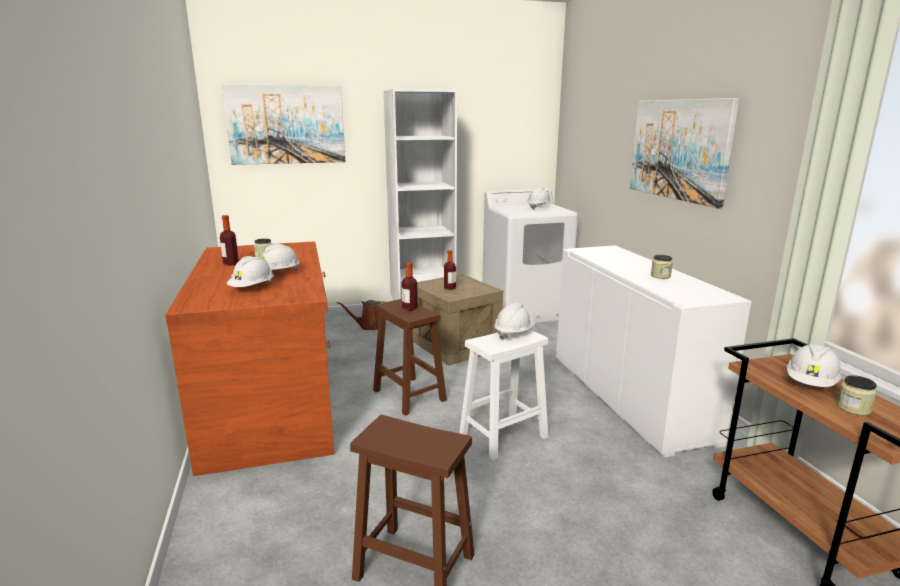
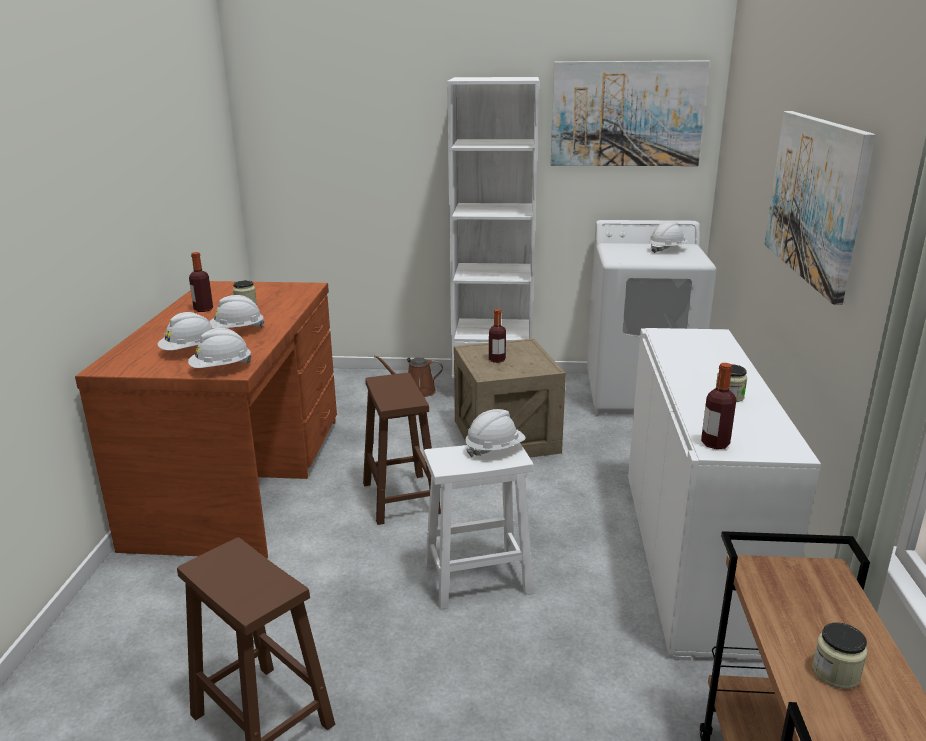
camera: 20 degrees right, 5 degrees up
(286, 125) = (329, 122): picture -> picture (627, 114)
(410, 308) = (400, 390): bottle -> bottle (715, 444)
(811, 384) = (815, 617): white hard hat -> white hard hat (221, 369)

